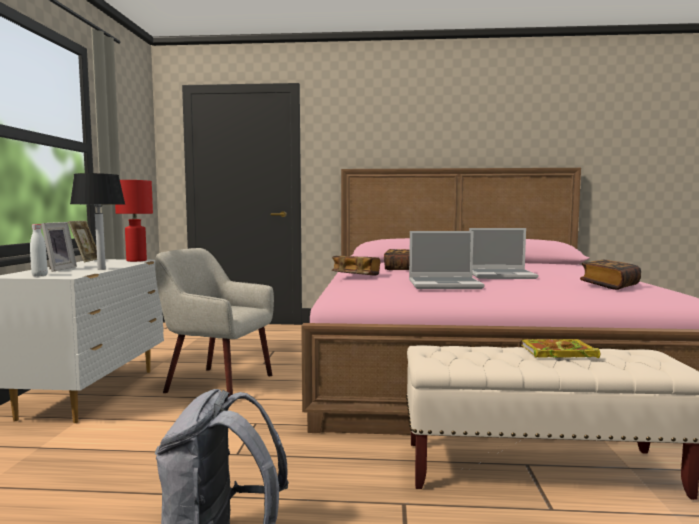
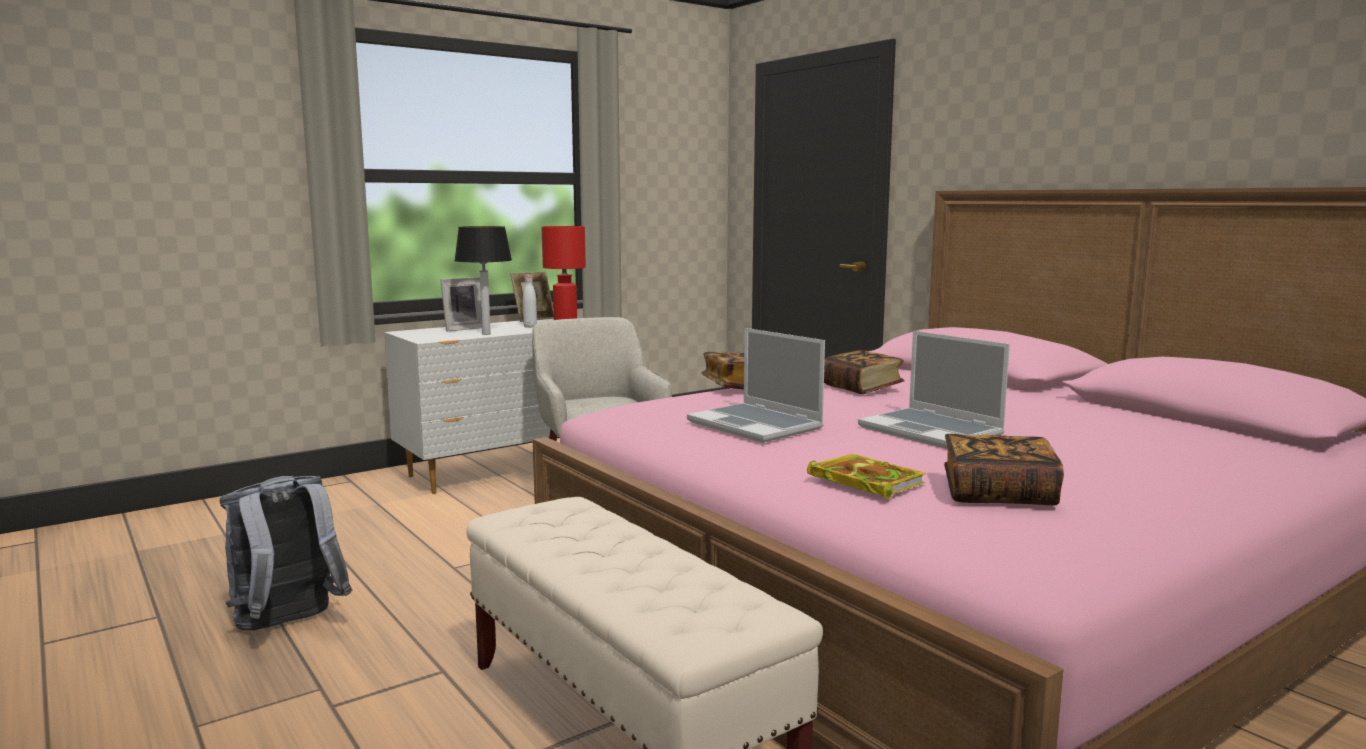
camera: 50 degrees right, 5 degrees up
(39, 275) = (417, 335): white bottle -> white bottle (530, 327)
(557, 353) = (647, 560): book -> book (863, 480)

